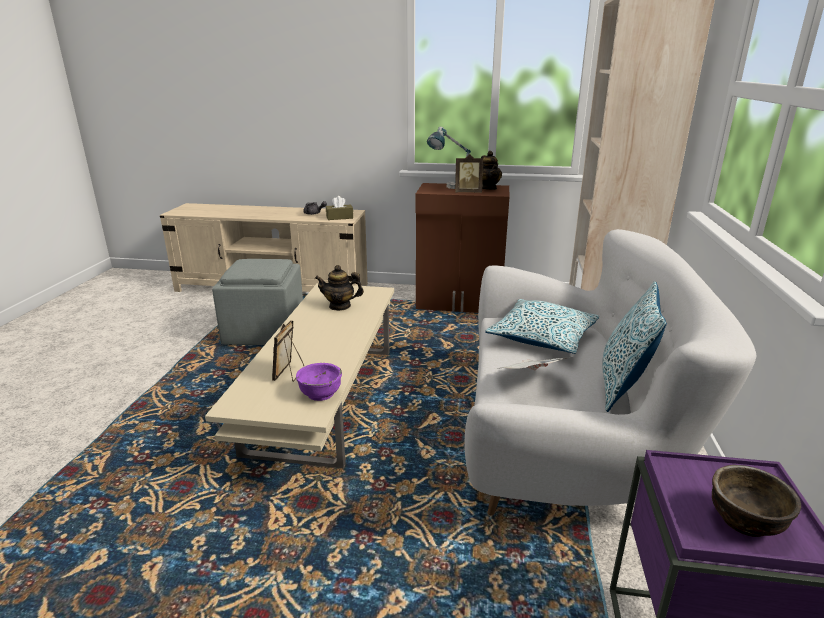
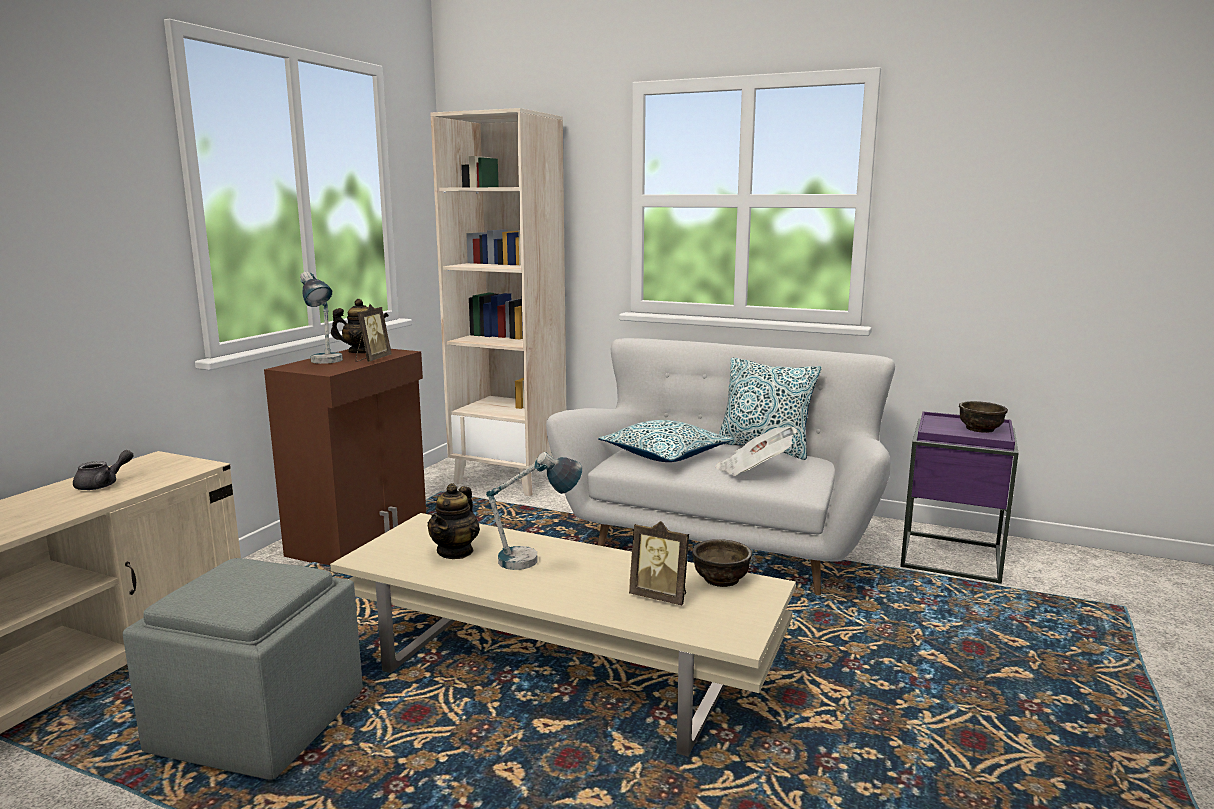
camera: 75 degrees left, 10 degrees down
(320, 394) = (721, 579): purple bowl -> brown bowl
(332, 329) = (535, 562): none -> table lamp
(339, 217) = (176, 468): brown tissue box -> none

